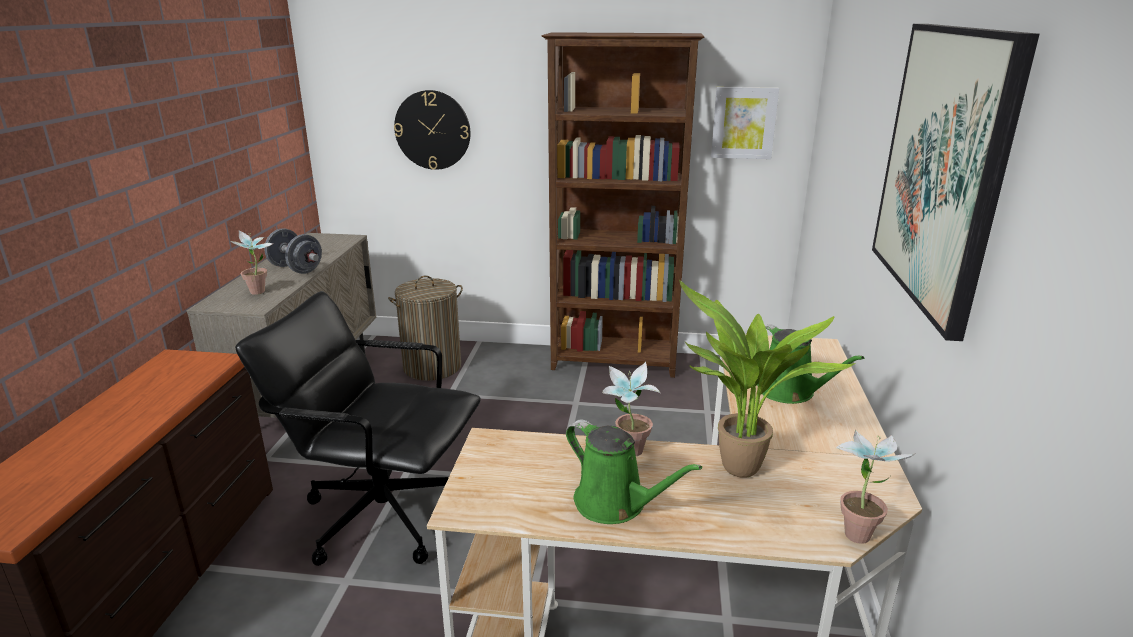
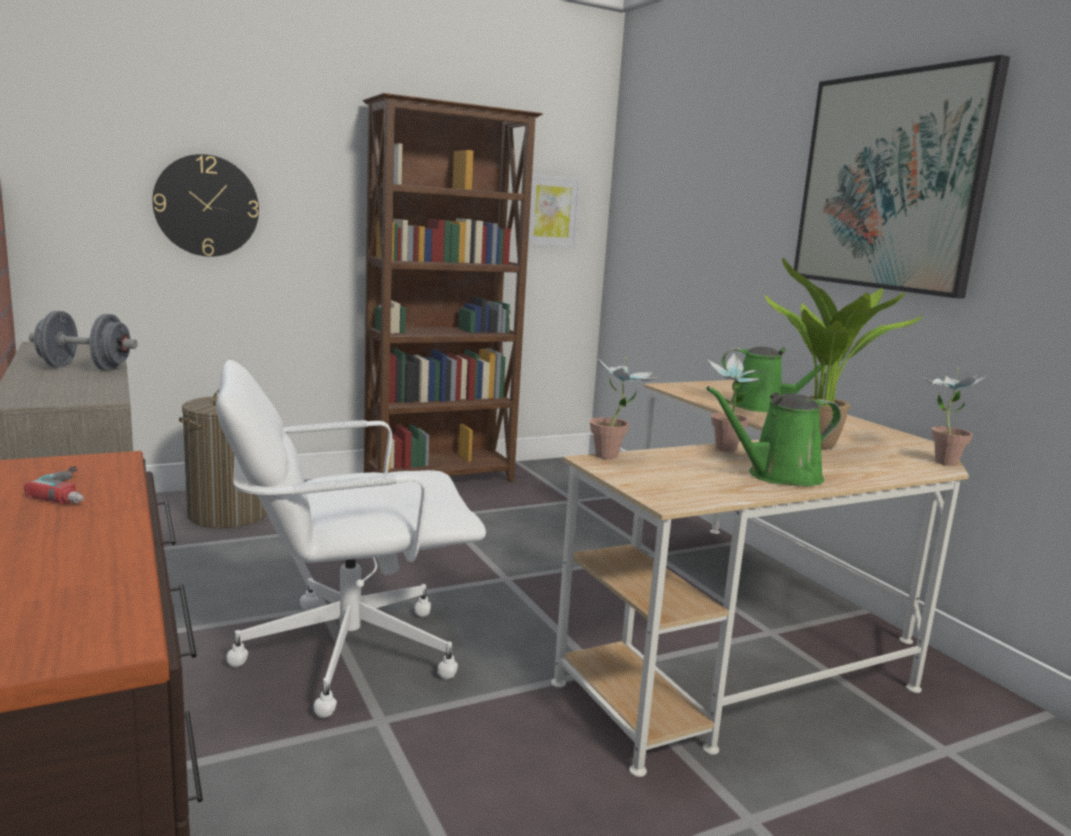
camera: 35 degrees left, 10 degrees down
(164, 388) = (76, 490): none -> power drill
(260, 293) = (78, 388): potted plant -> potted plant (615, 456)
(383, 514) = (345, 652): black office chair -> white office chair
(615, 504) = (778, 476): green watering can -> green watering can turned 150 degrees clockwise

